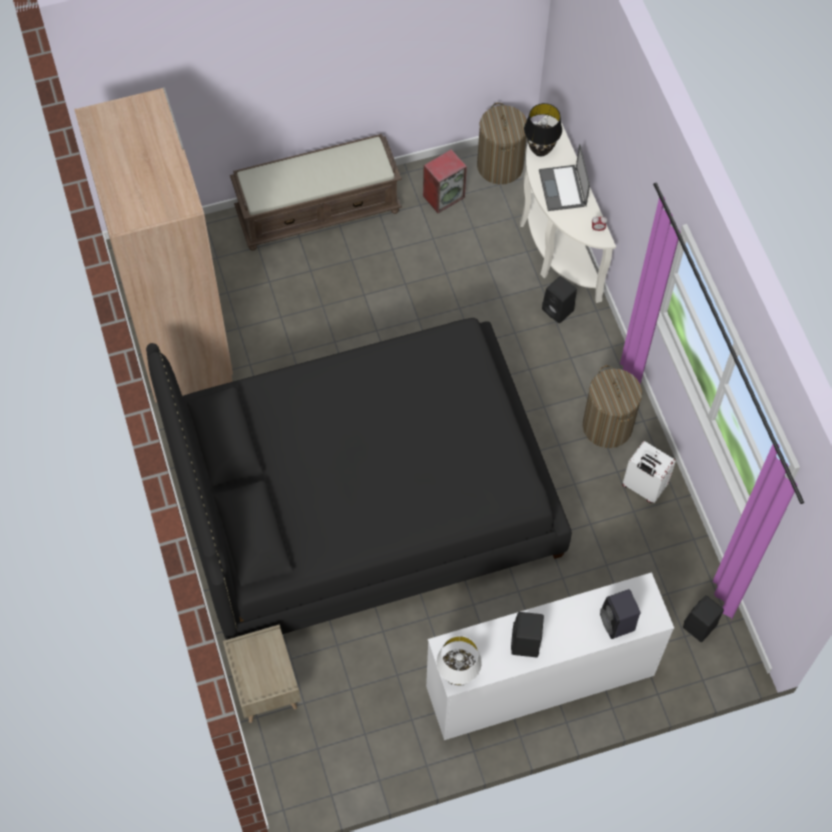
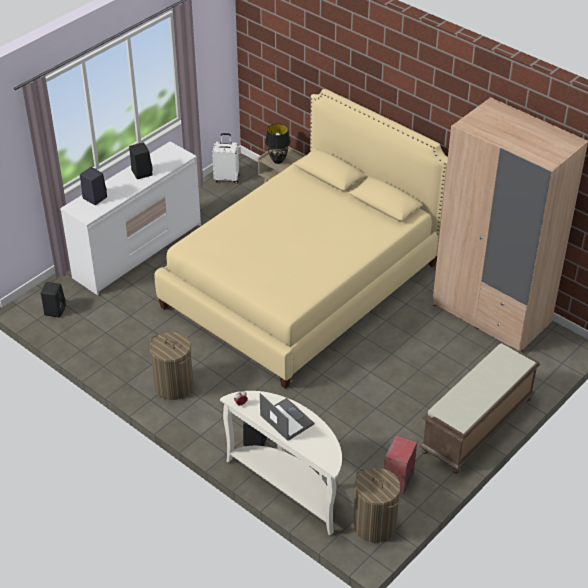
camera: 150 degrees right, 20 degrees down
(362, 499) = (302, 285): black bed -> beige bed
(457, 676) = (170, 149): white table lamp -> none
(541, 150) = (323, 439): black table lamp -> black table lamp (277, 160)
(643, 487) = (129, 363): white suitcase -> white suitcase (227, 178)

